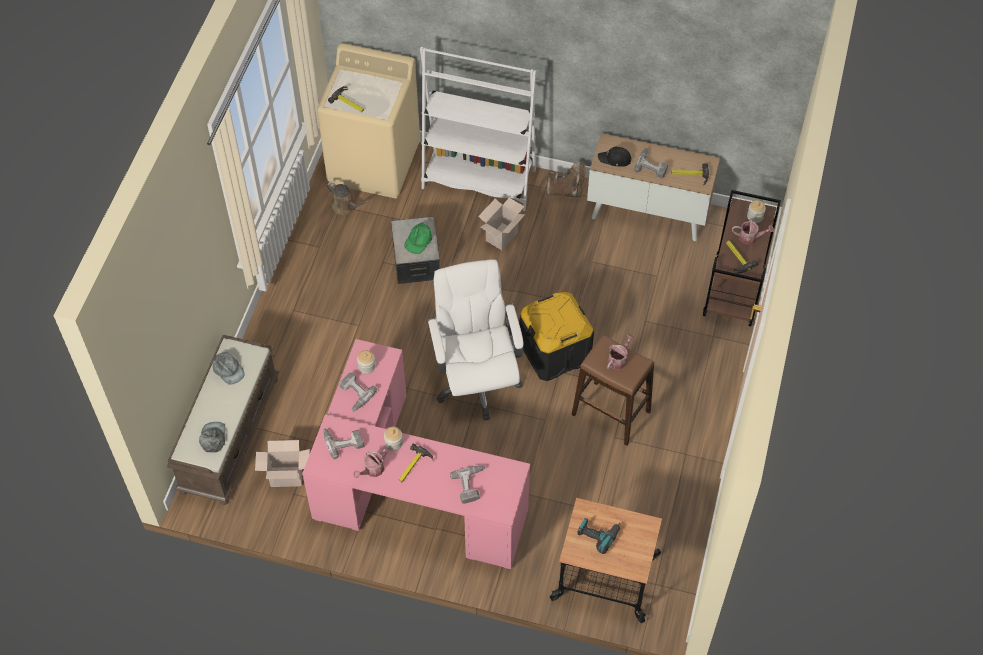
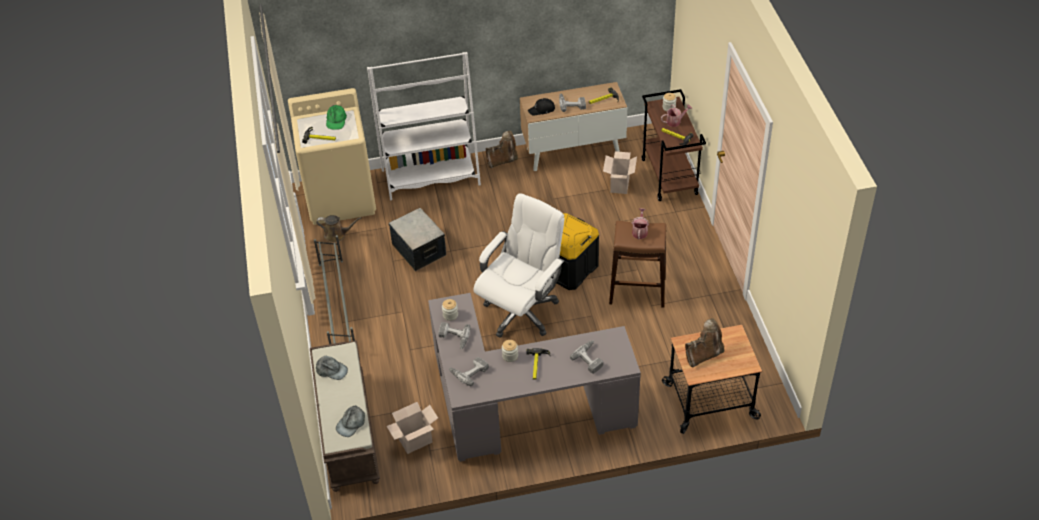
camera: 25 degrees left, 10 degrees down
(213, 438) = (351, 423): grey cap -> grey cap turned 120 degrees counterclockwise
(299, 291) = (338, 307): none -> grey shoe rack
(372, 470) = (506, 382): watering can -> none
(406, 493) = (520, 410): pink desk -> grey desk
(418, 240) = (420, 227): green cap -> green cap (336, 120)
(476, 381) = (521, 311): white office chair -> white office chair turned 75 degrees clockwise
(501, 235) = (474, 207): cardboard box -> cardboard box (619, 184)
(598, 534) = (704, 354): power drill -> brown boot

